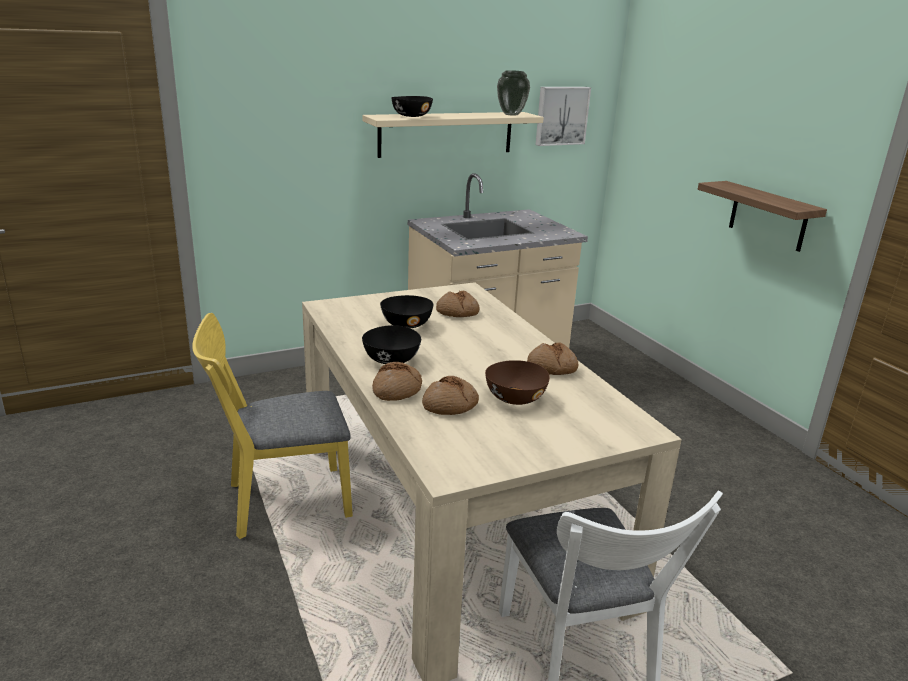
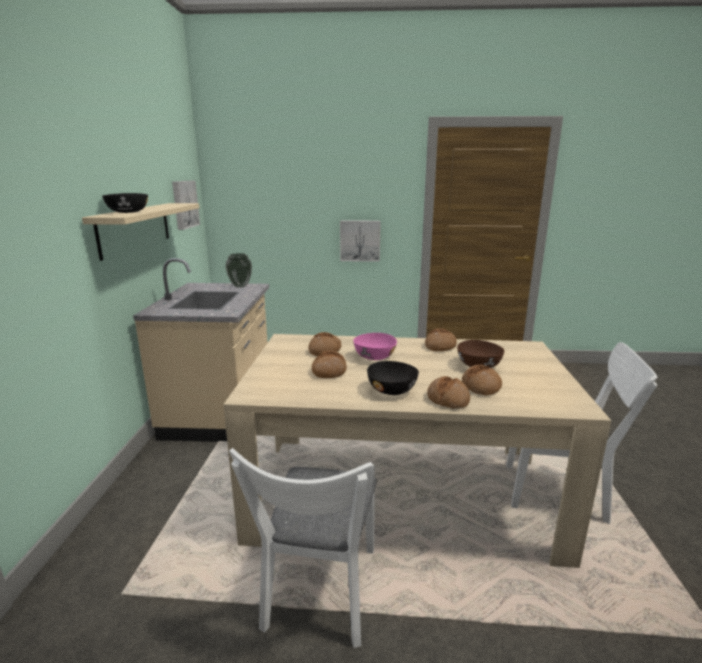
camera: 60 degrees left, 5 degrees down
(279, 502) = (319, 596): yellow chair -> white chair
(406, 324) = (329, 371): black bowl -> bread
(470, 337) = (374, 357): none -> pink bowl
(511, 114) = (176, 204): vase -> vase (240, 286)
(768, 216) = (360, 240): shelf -> picture

